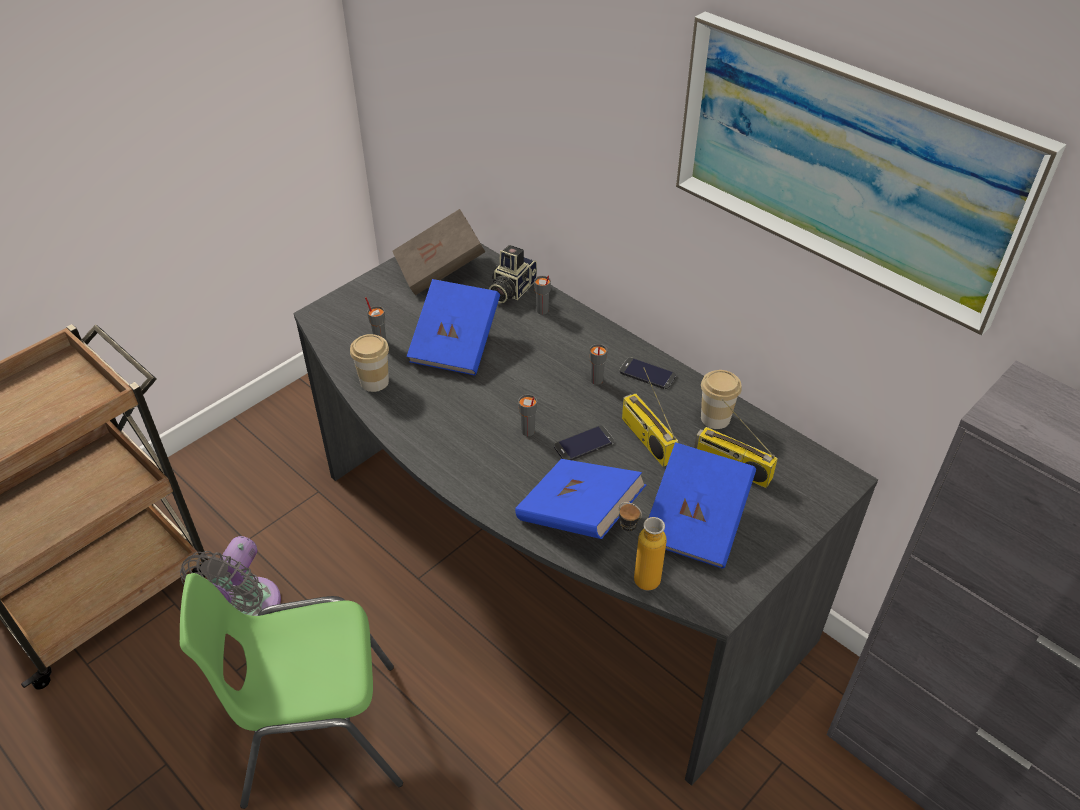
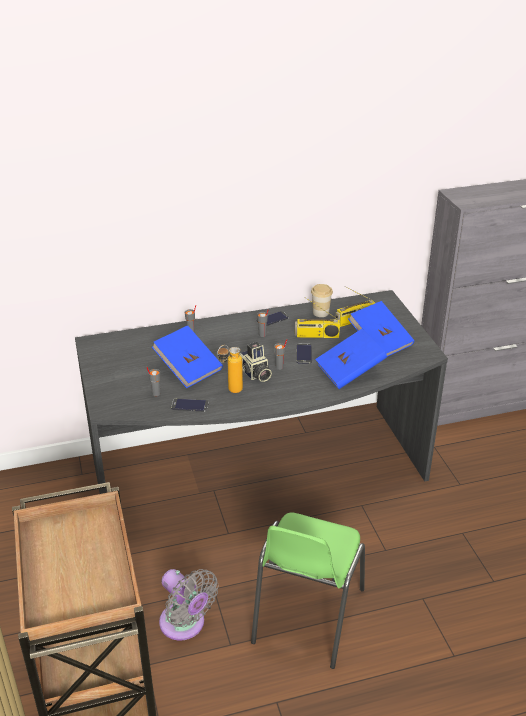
camera: 60 degrees left, 10 degrees down
(374, 382) = (190, 405): cup -> phone
(440, 270) = (114, 354): brown book -> none
(510, 289) = (161, 336): camera -> camera (254, 374)
(636, 576) = (399, 368): bottle -> bottle (230, 391)
(844, 165) = (341, 151): picture -> none

